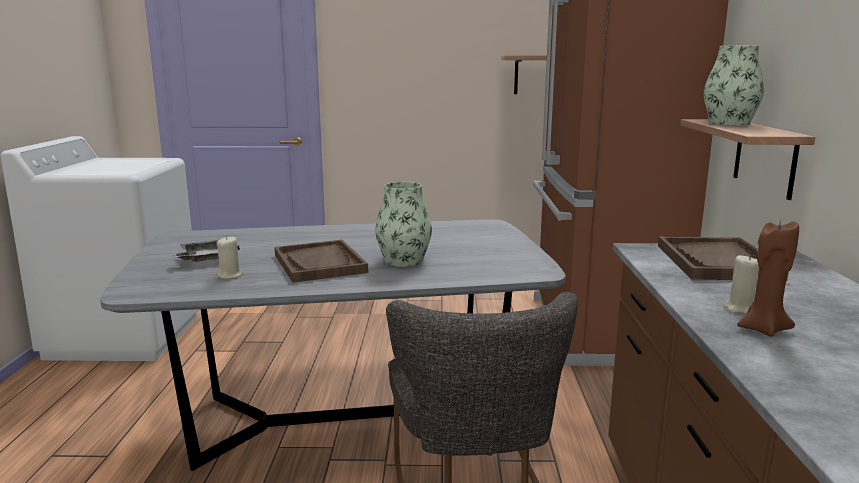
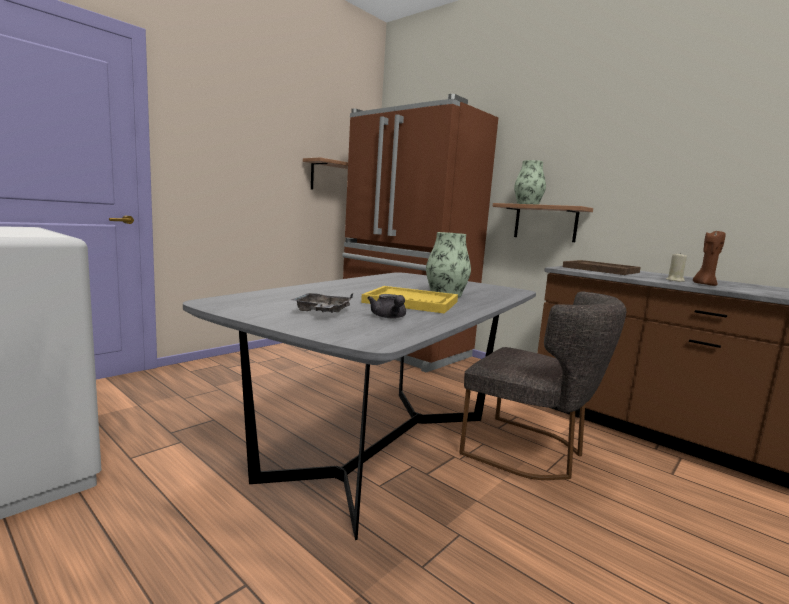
camera: 50 degrees left, 5 degrees down
(230, 275) = (389, 317): beige candle -> grey teapot
(320, 263) = (411, 302): brown tray -> yellow tray

